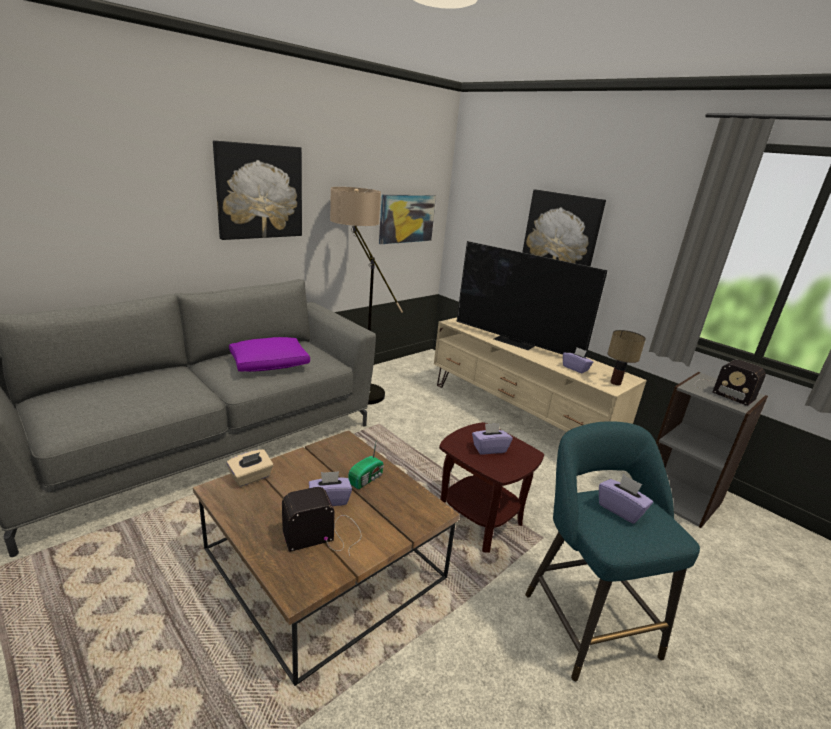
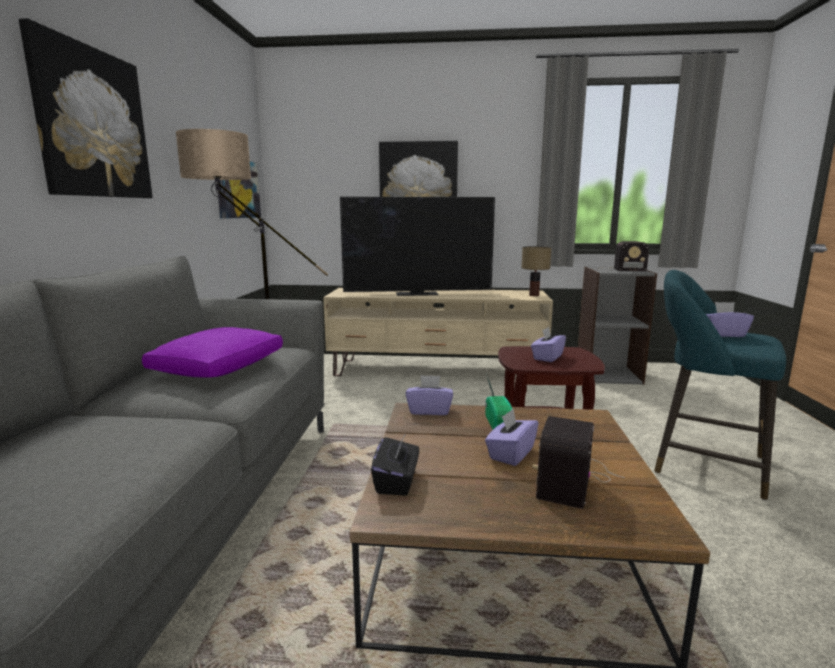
camera: 40 degrees left, 10 degrees down
(251, 477) = (397, 482): beige tissue box -> black tissue box
(575, 368) = (494, 295): purple tissue box -> purple tissue box (429, 410)

